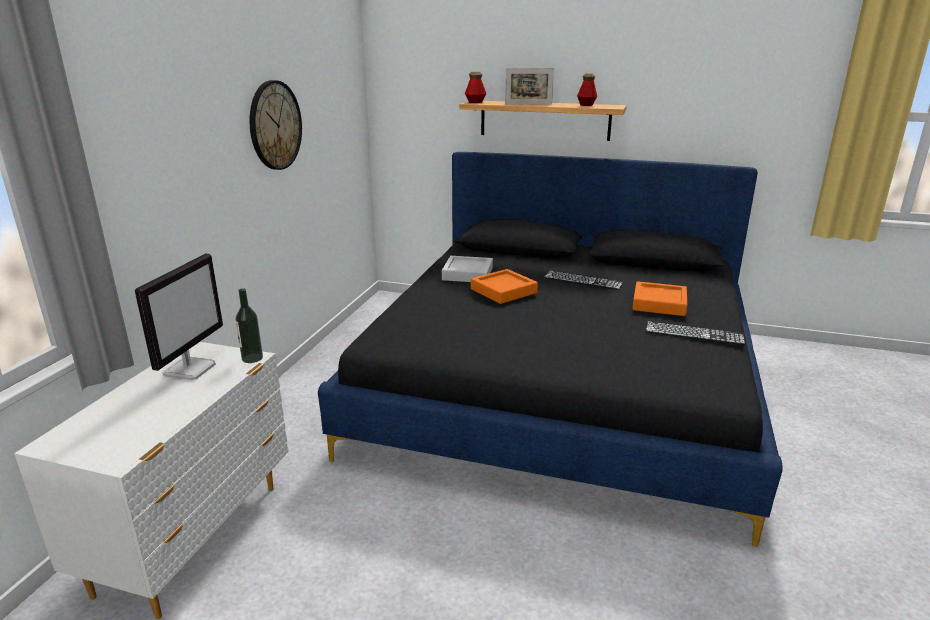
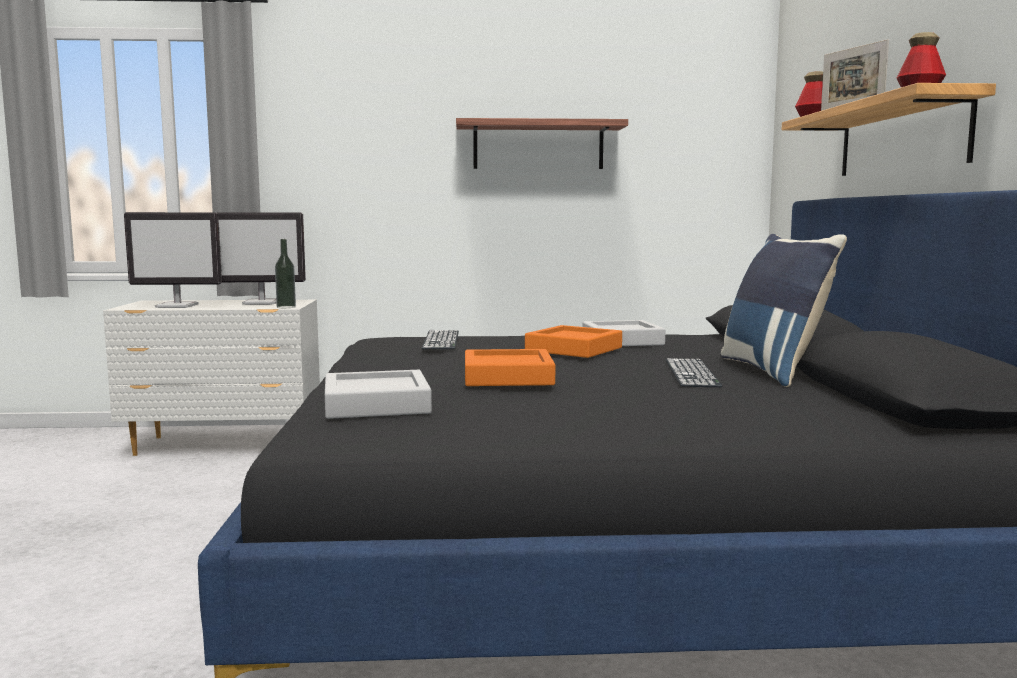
camera: 70 degrees right, 15 degrees down
(150, 421) = (178, 306): none -> monitor
(275, 125) = (538, 146): wall clock -> shelf
(582, 264) = (775, 371): none -> blue pillow
(647, 366) = (376, 404): none -> grey tray
(659, 303) = (649, 403): orange tray -> orange tray (508, 377)
(694, 333) = (532, 420): keyboard -> keyboard (441, 340)

